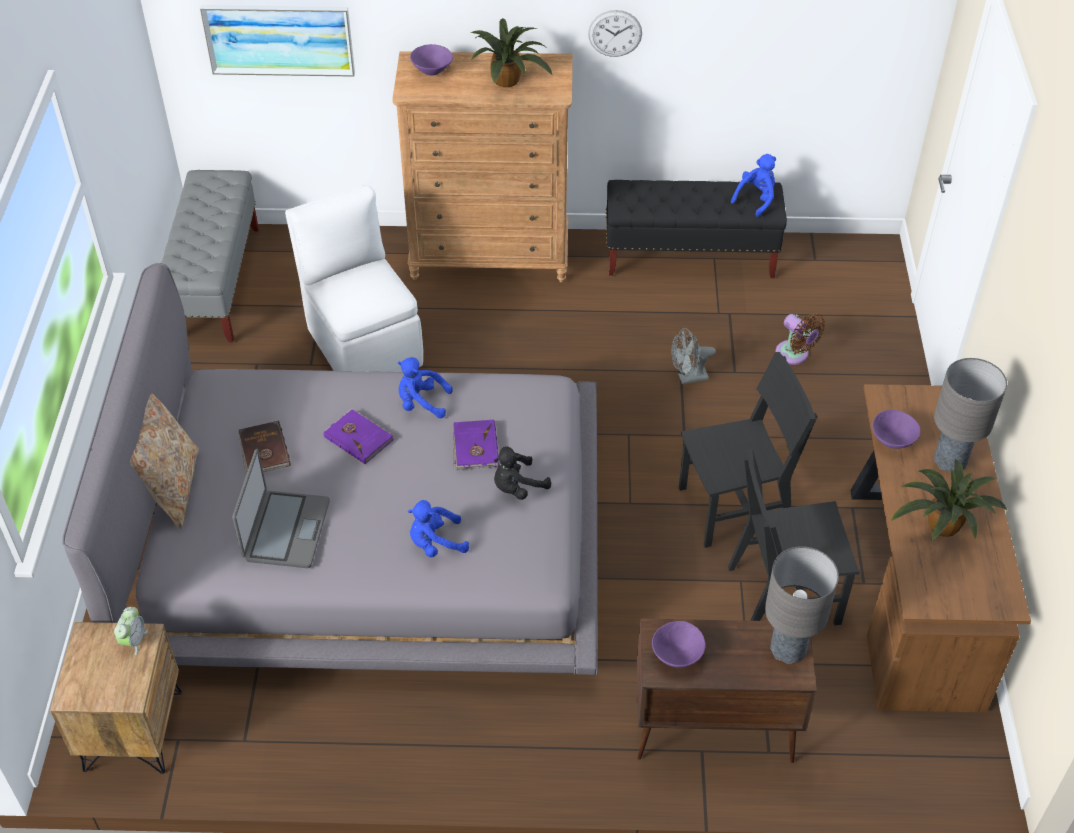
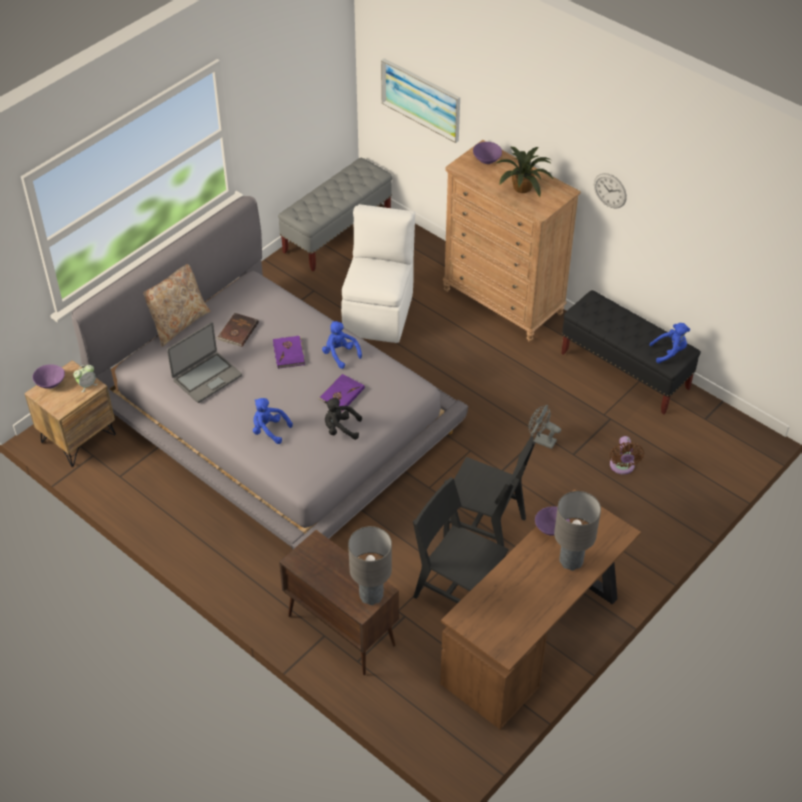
camera: 40 degrees right, 0 degrees up
(677, 655) = (313, 559): purple bowl -> purple bowl (51, 384)
(941, 527) = (520, 590): potted plant -> none

